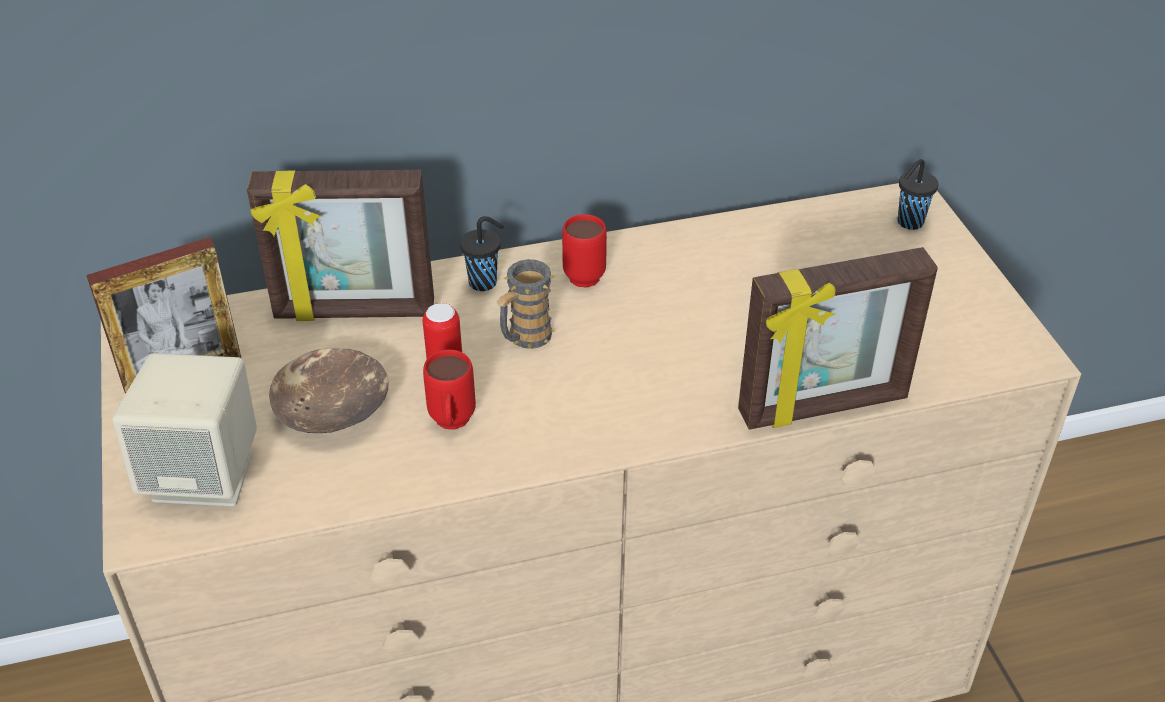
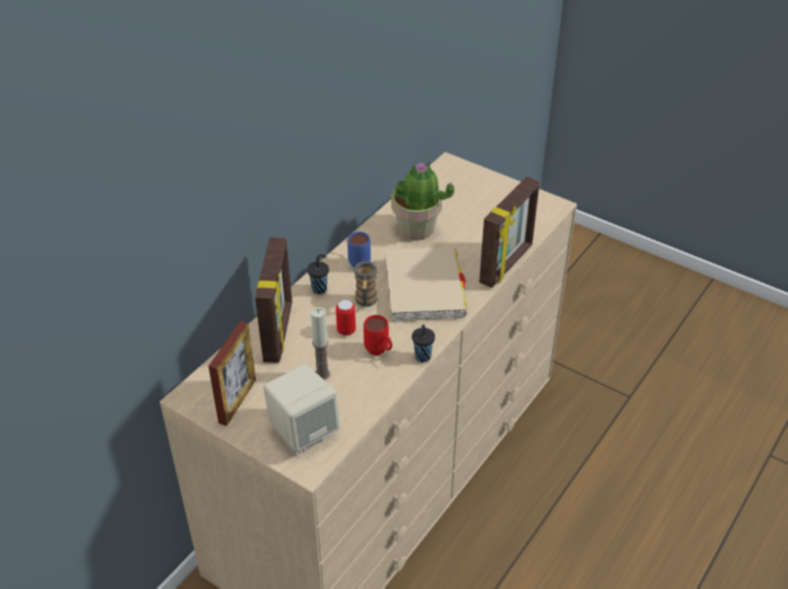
camera: 40 degrees left, 0 degrees up
(333, 407) = (322, 374): brown bowl -> candle
(354, 312) = (279, 332): picture frame -> picture frame turned 45 degrees counterclockwise
(587, 273) = (358, 261): red mug -> blue mug
(639, 367) = (424, 288): none -> beige book
(736, 272) = (416, 229): none -> potted plant
(908, 223) = (458, 174): black cup -> black cup (422, 357)

